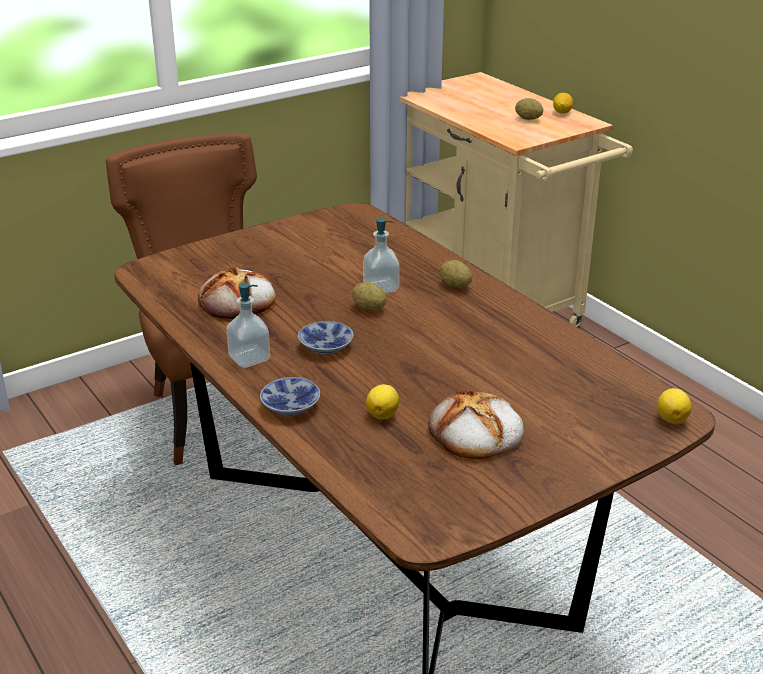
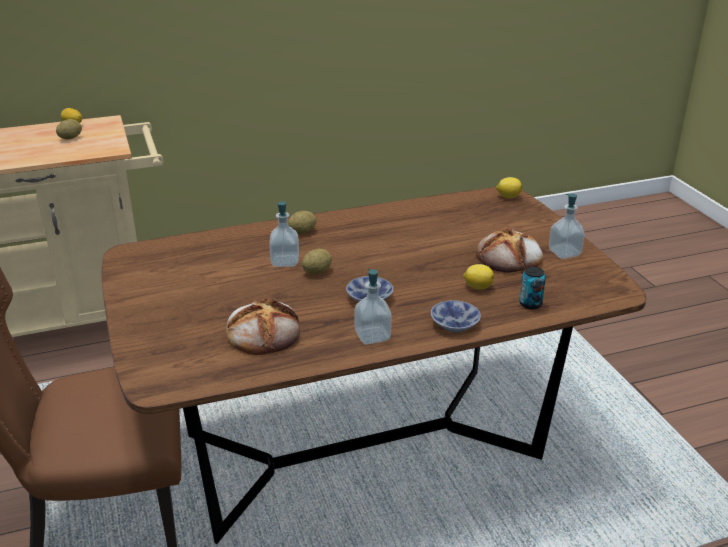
camera: 75 degrees left, 0 degrees up
(357, 457) = (530, 304): none -> can
(517, 480) = (564, 253): none -> soap dispenser

